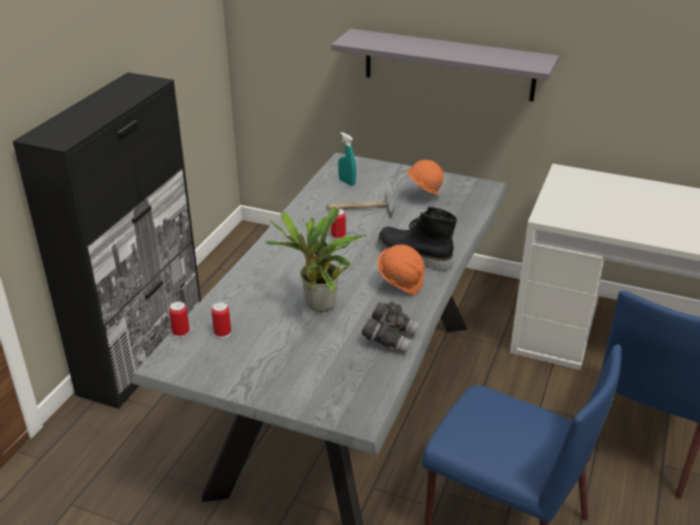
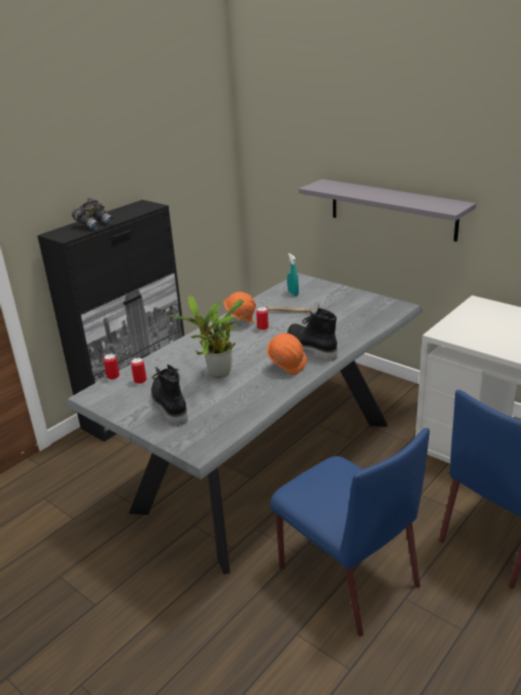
camera: 20 degrees right, 5 degrees down
(283, 363) = (169, 406): none -> black boot
(390, 338) = (256, 401): grey binoculars -> grey binoculars (94, 224)
(423, 197) = (345, 309): orange hard hat -> orange hard hat (241, 323)

